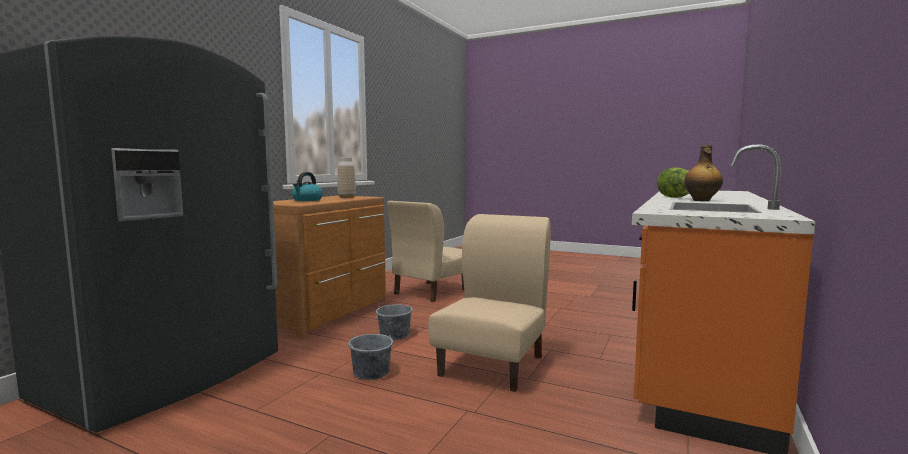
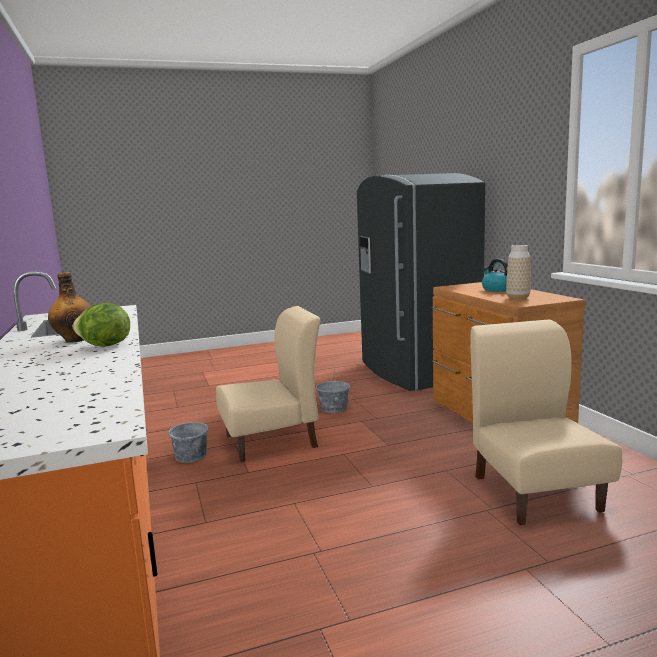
camera: 135 degrees right, 5 degrees up
(394, 335) = (390, 429): grey bucket -> grey bucket (191, 456)
(493, 365) = (271, 441): beige chair -> beige chair turned 90 degrees counterclockwise

